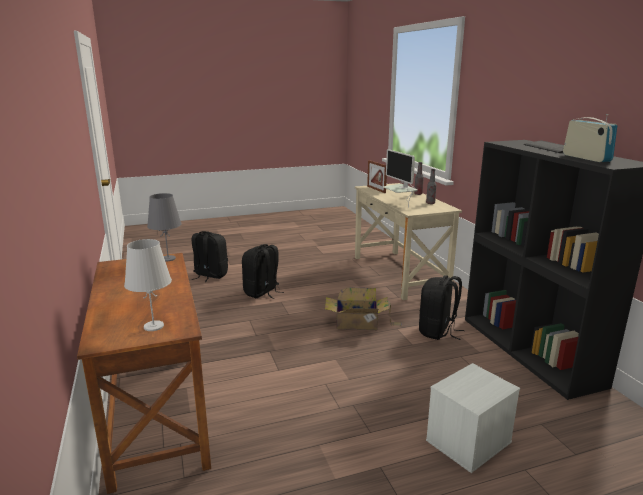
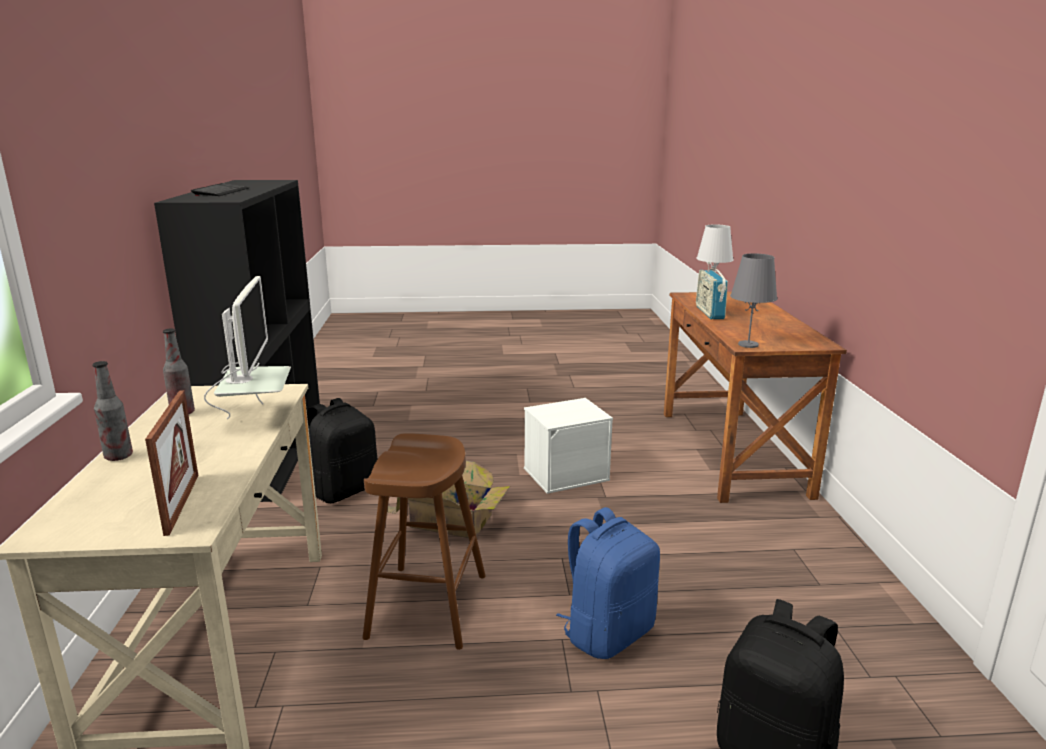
camera: 165 degrees left, 0 degrees up
(262, 292) = (607, 632): black backpack -> blue backpack
(338, 291) = (427, 605): none -> brown stool
(468, 442) = (448, 404): white storage box -> white storage box (566, 473)
(586, 158) = (257, 184): radio -> radio (709, 312)

